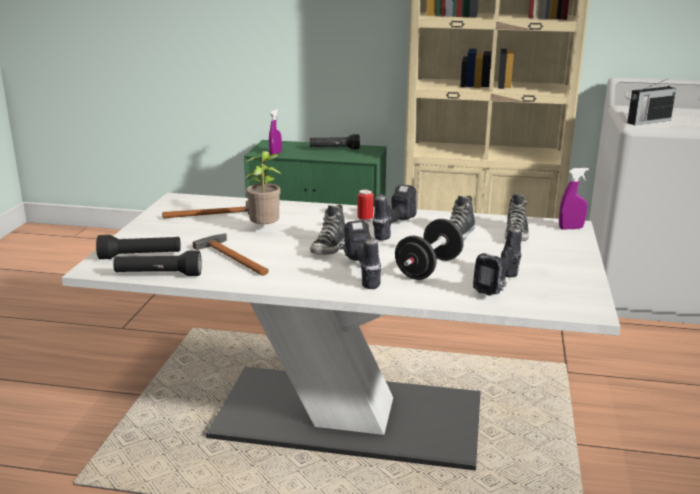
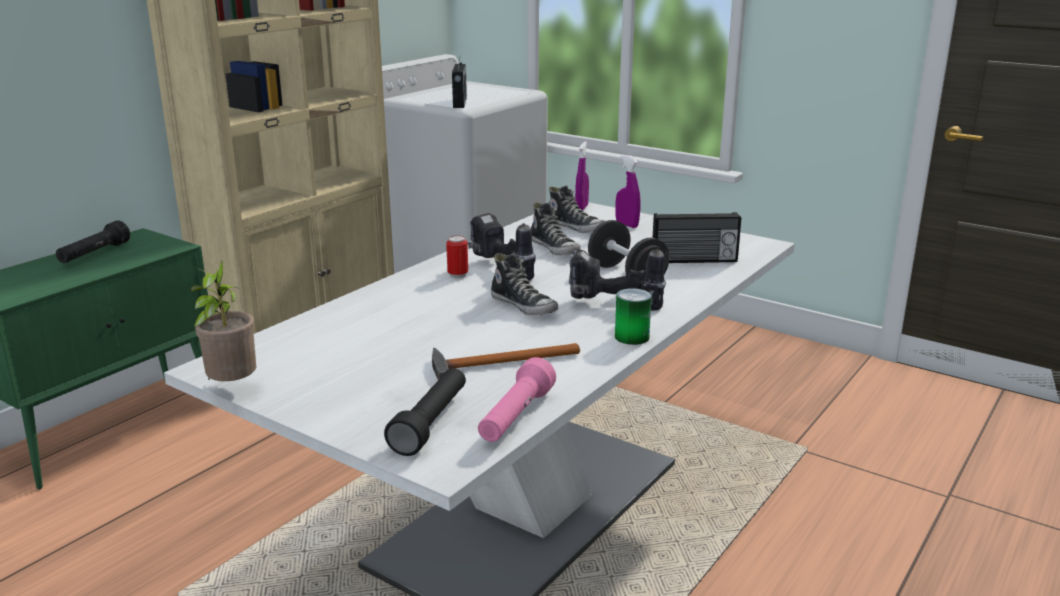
camera: 65 degrees left, 0 degrees up
(158, 275) = (515, 417): black flashlight -> pink flashlight
(214, 214) = (323, 351): hammer -> none
(265, 230) = (425, 329): potted plant -> potted plant (231, 388)
(275, 153) = (34, 290): purple spray bottle -> purple spray bottle (626, 225)
(307, 288) = (632, 337): none -> can
(500, 287) = (694, 260): power drill -> radio

